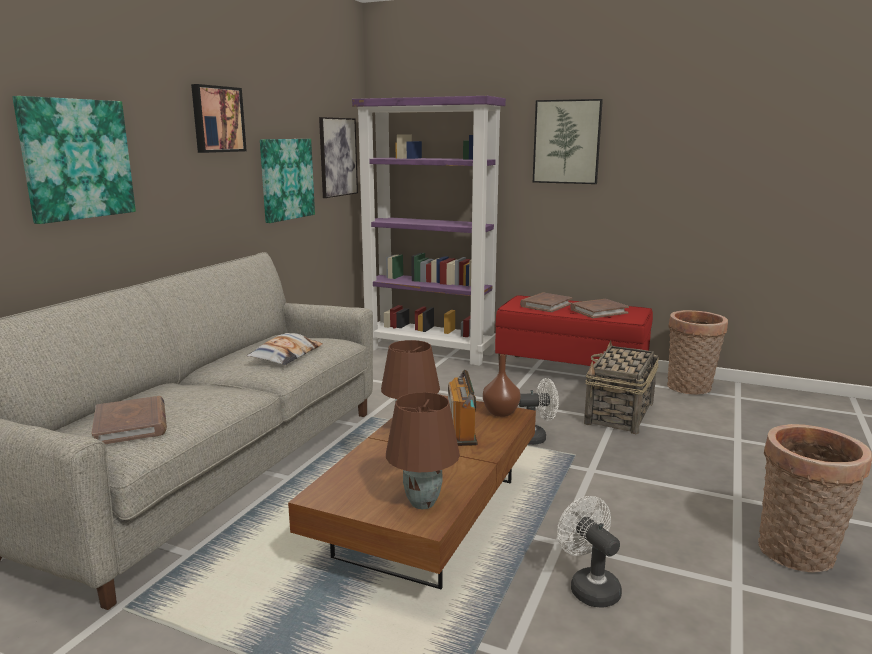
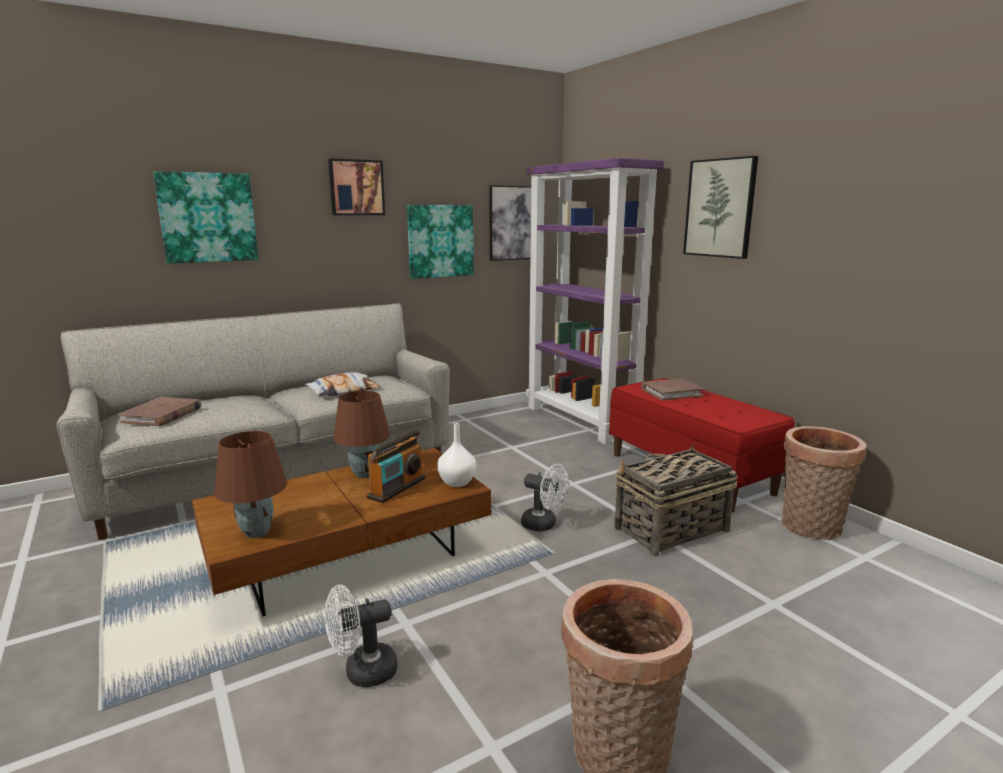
camera: 35 degrees right, 0 degrees up
(501, 412) = (458, 482): brown vase -> white vase
(589, 587) = (362, 672): white fan -> white fan turned 120 degrees counterclockwise
(598, 311) = (717, 409): brown book -> none

